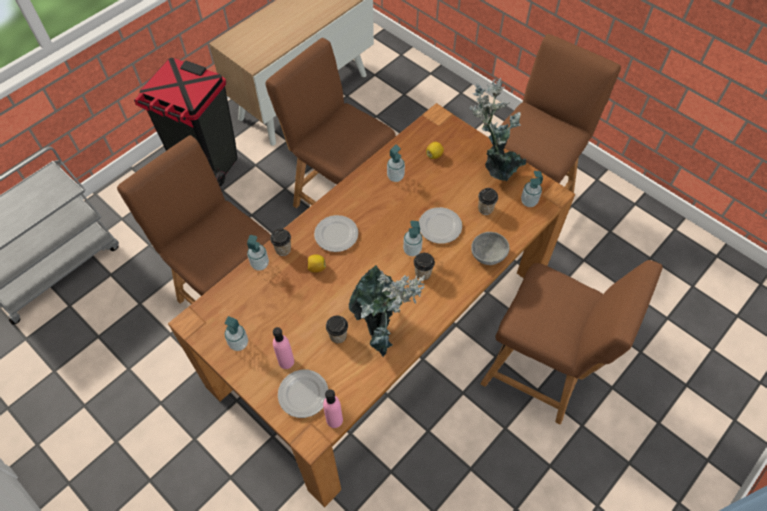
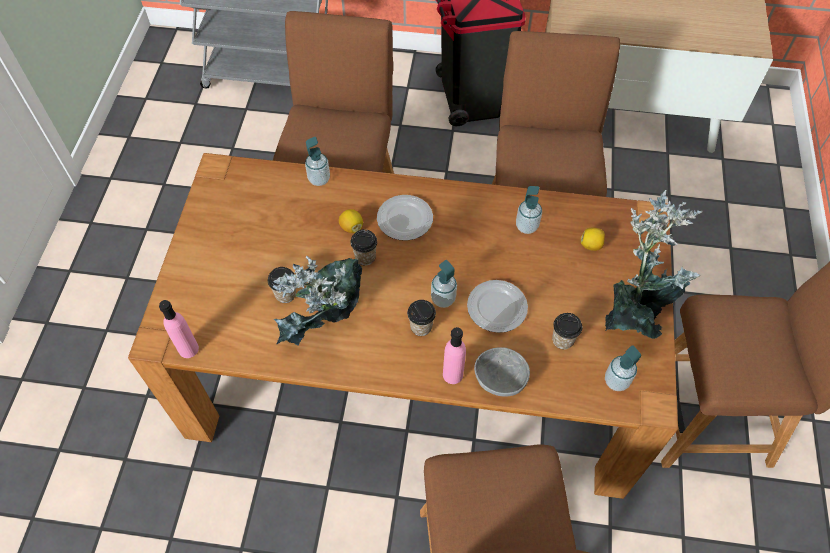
camera: 55 degrees right, 0 degrees up
(239, 343) = (219, 218): soap dispenser -> none
(283, 249) = (350, 187): cup -> cup (365, 257)
(286, 361) = (226, 268): pink bottle -> pink bottle (452, 374)
(303, 394) = (200, 304): plate -> none

